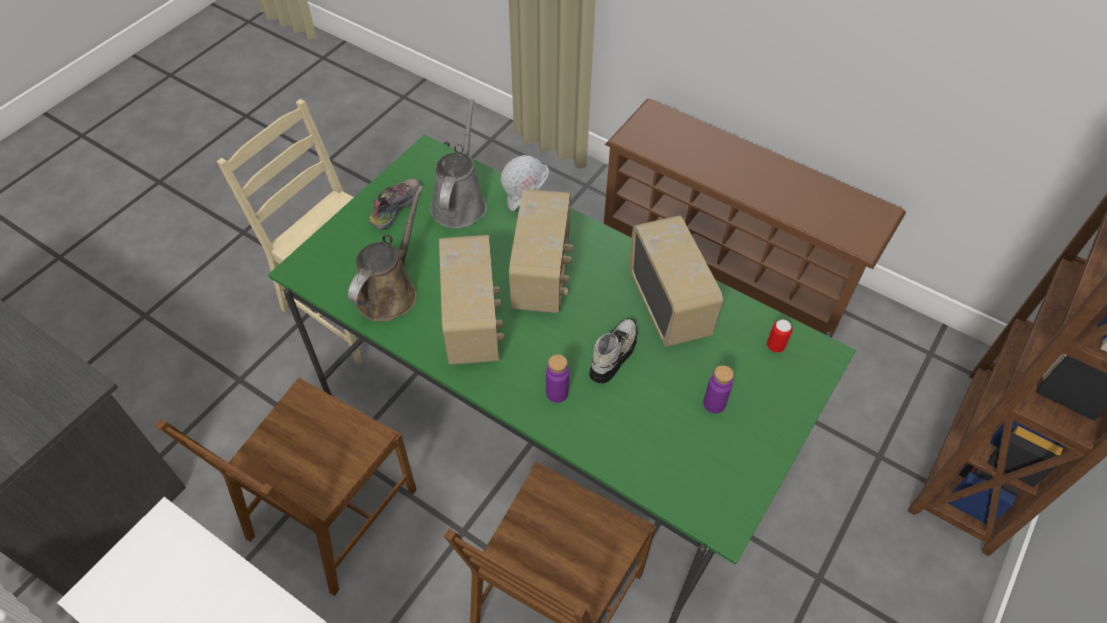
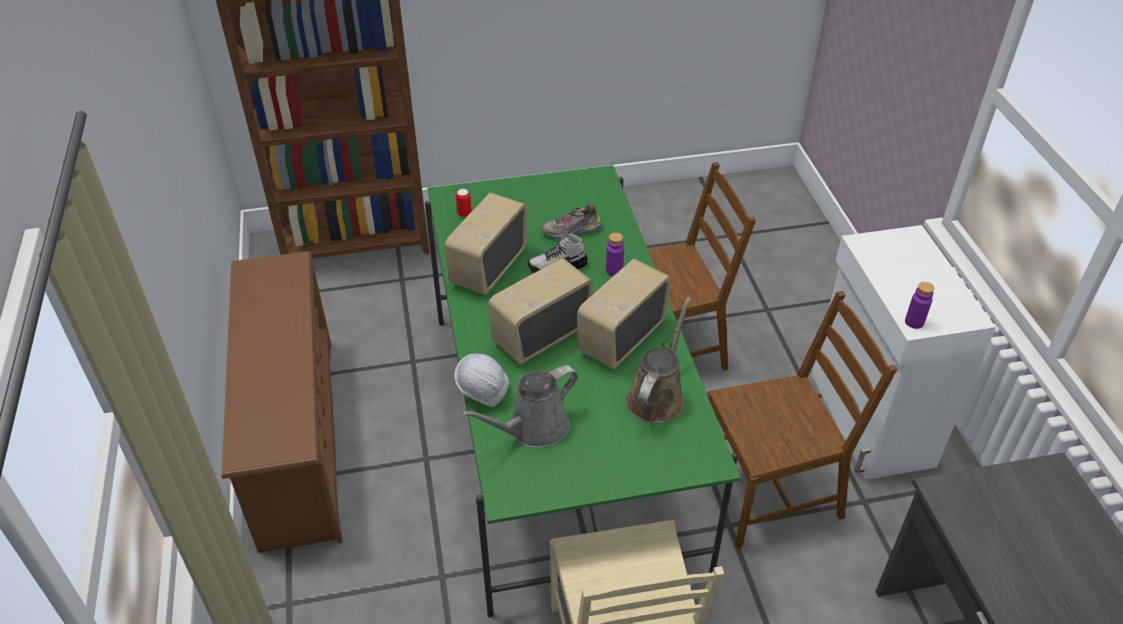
camera: 135 degrees left, 10 degrees down
(390, 291) = (657, 397): brown watering can -> brown watering can turned 135 degrees clockwise
(395, 207) = (587, 462): shoe -> shoe (571, 232)
(714, 403) = (536, 214): purple bottle -> purple bottle (914, 322)

